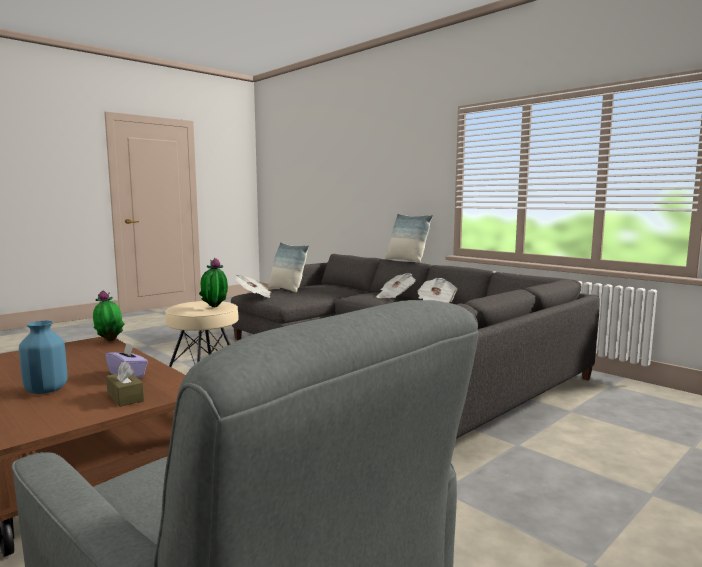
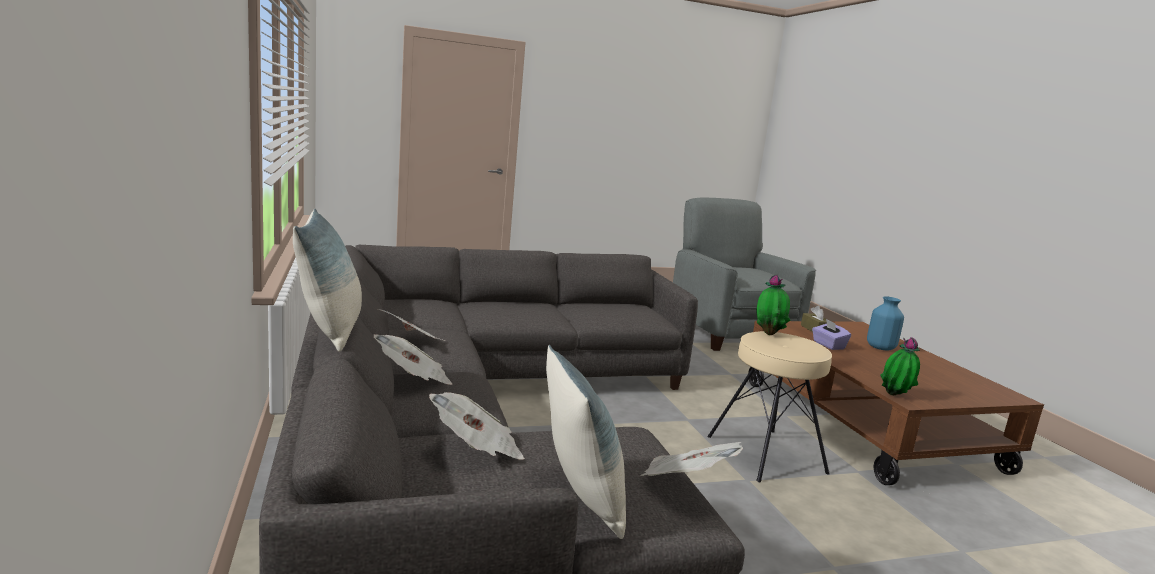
camera: 155 degrees left, 5 degrees up
(331, 289) = (477, 449): none -> newspaper

